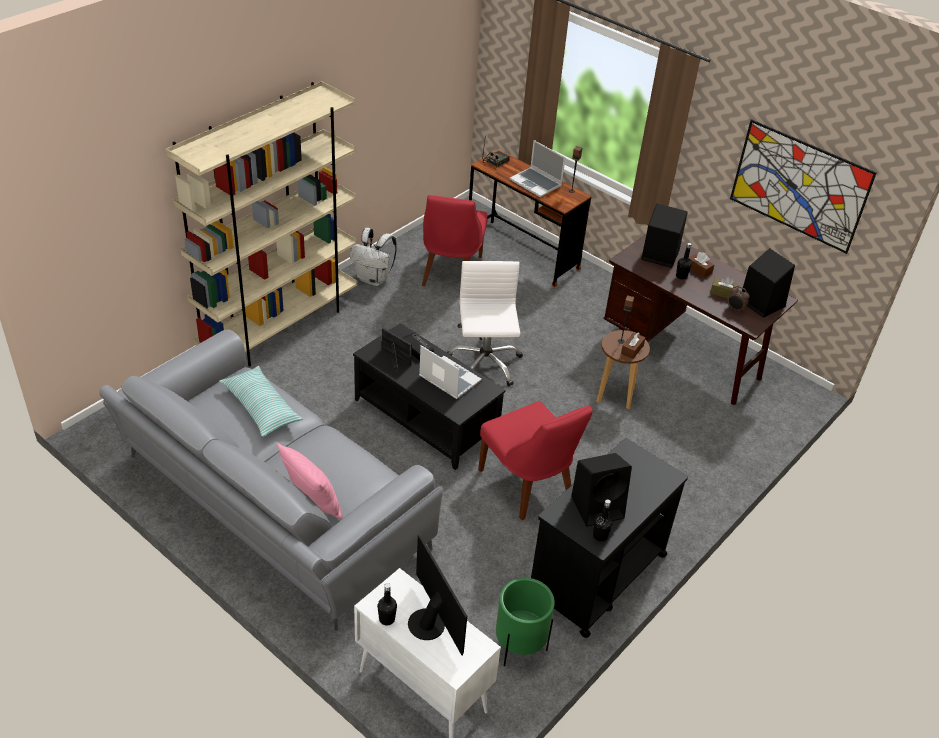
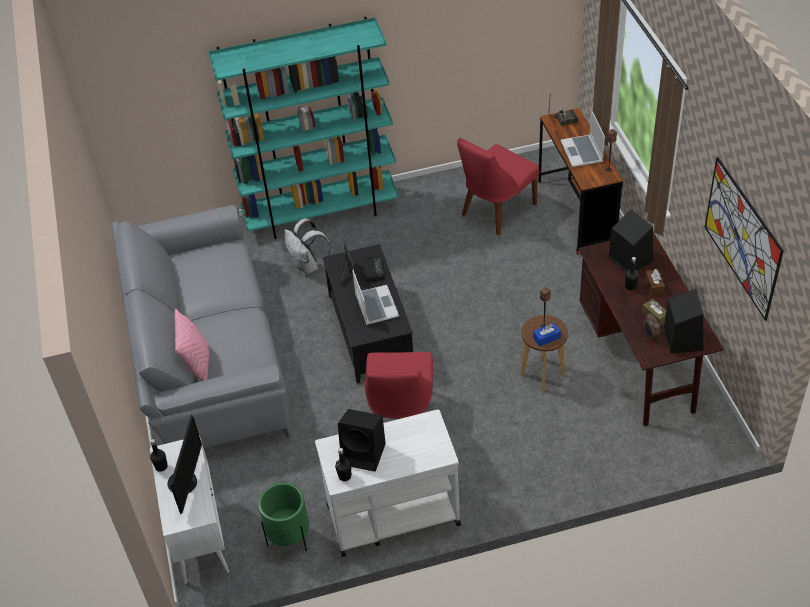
camera: 40 degrees right, 5 degrees up
(261, 407) = (220, 276): pillow -> none
(279, 326) = (321, 213): beige bookcase -> turquoise bookcase
(373, 279) = (427, 195): white backpack -> white backpack (308, 266)
(484, 364) = (455, 303): white office chair -> none
(596, 576) = (392, 515): black cart -> white cart
(632, 349) = (546, 338): brown tissue box -> blue tissue box

